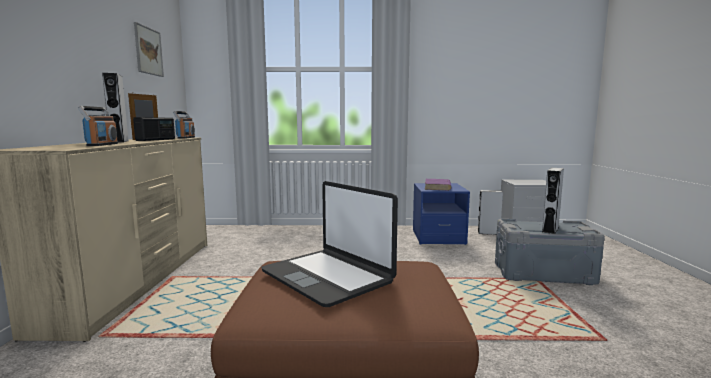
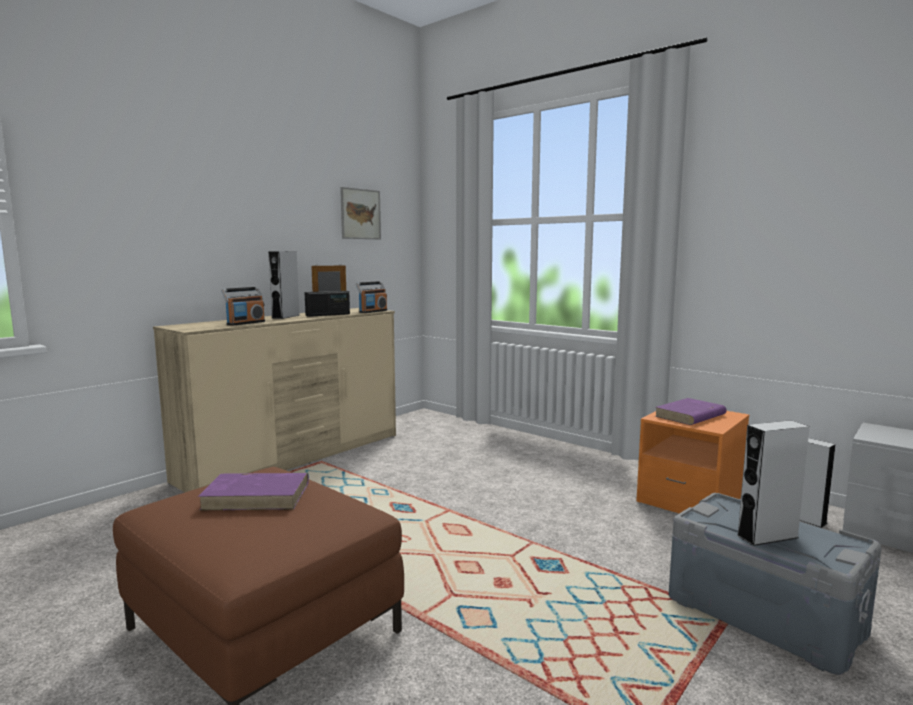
camera: 40 degrees right, 0 degrees up
(328, 277) = (257, 496): laptop -> purple book
(438, 237) = (689, 500): blue nightstand -> orange nightstand

